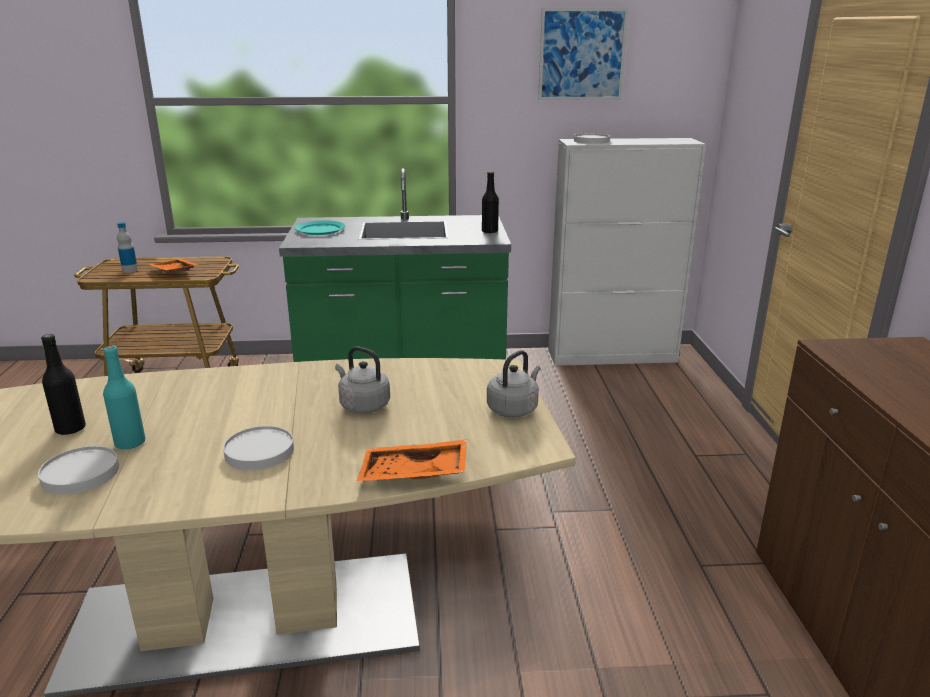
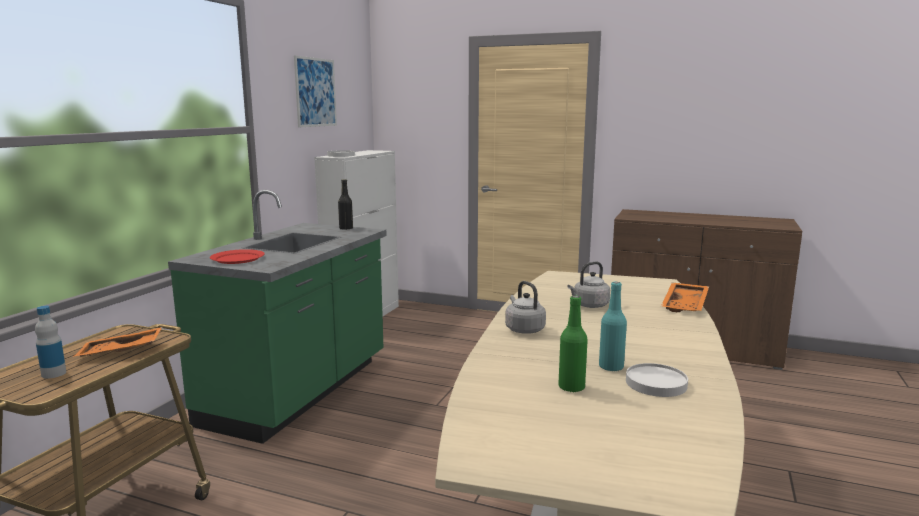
camera: 65 degrees left, 10 degrees down
(70, 429) = (571, 387): black bottle -> green bottle
(260, 451) = (642, 333): white plate -> none
(319, 230) = (237, 259): turquoise plate -> red plate
(514, 409) = (616, 280): grey kettle -> grey kettle (523, 329)

